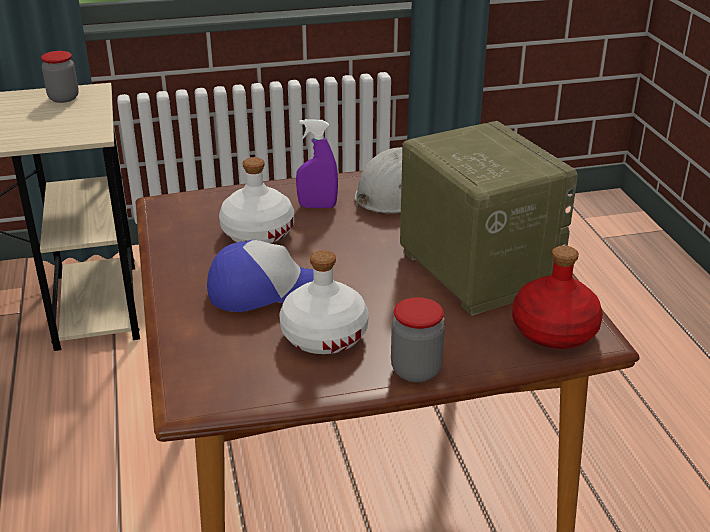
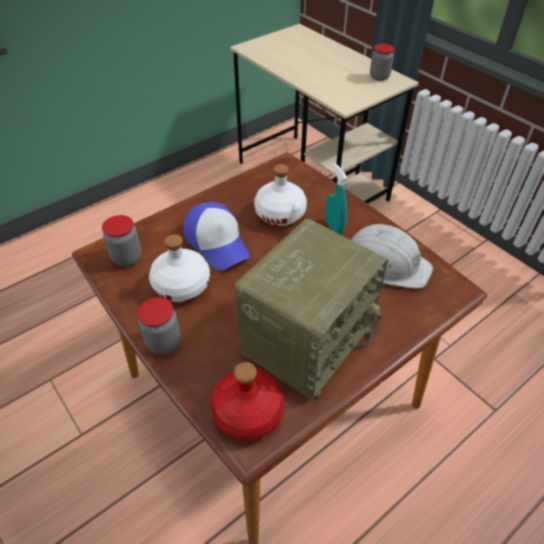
camera: 65 degrees right, 15 degrees up
(226, 373) = (127, 257): none -> jar
(317, 206) = (334, 227): purple spray bottle -> turquoise spray bottle

